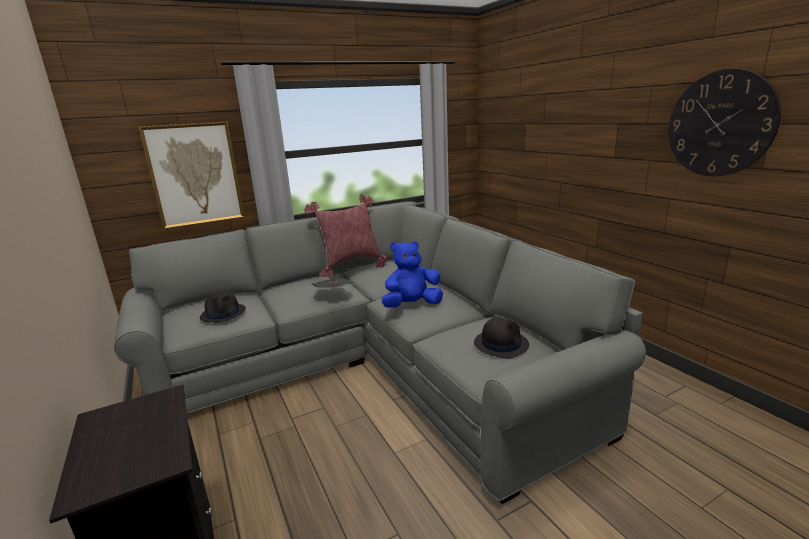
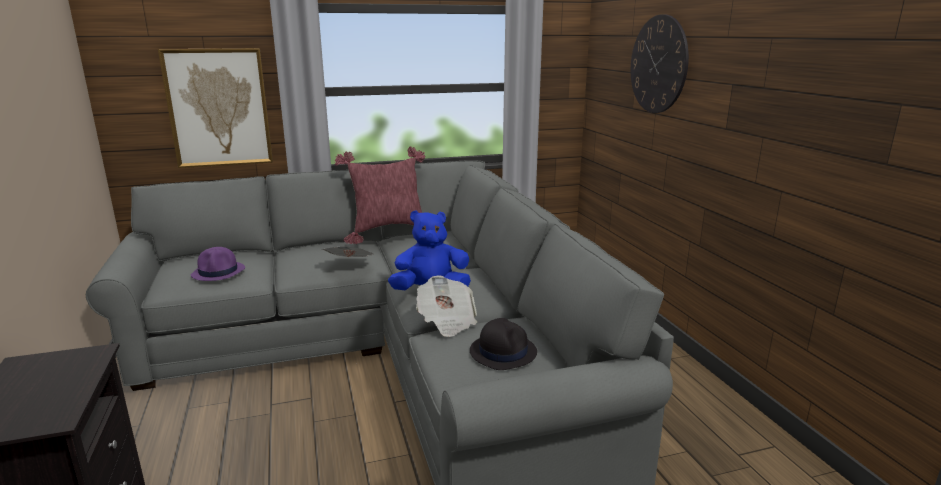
camera: 10 degrees right, 0 degrees up
(223, 313) = (219, 272): black hat -> purple hat
(440, 327) = (447, 321): none -> newspaper
(719, 124) = (841, 98): wall clock -> wall clock (658, 64)

